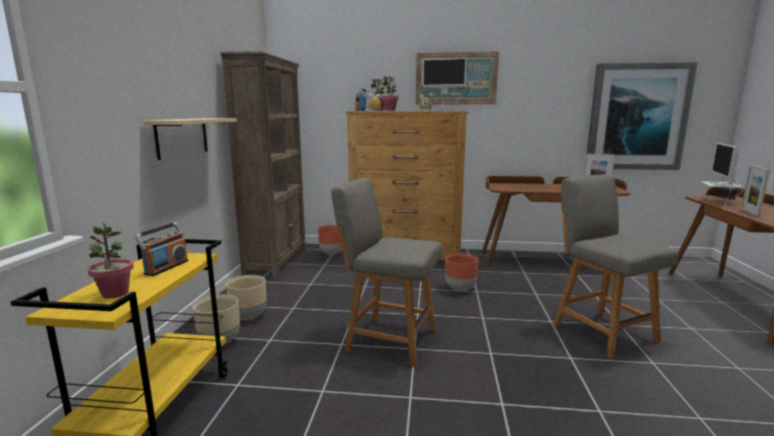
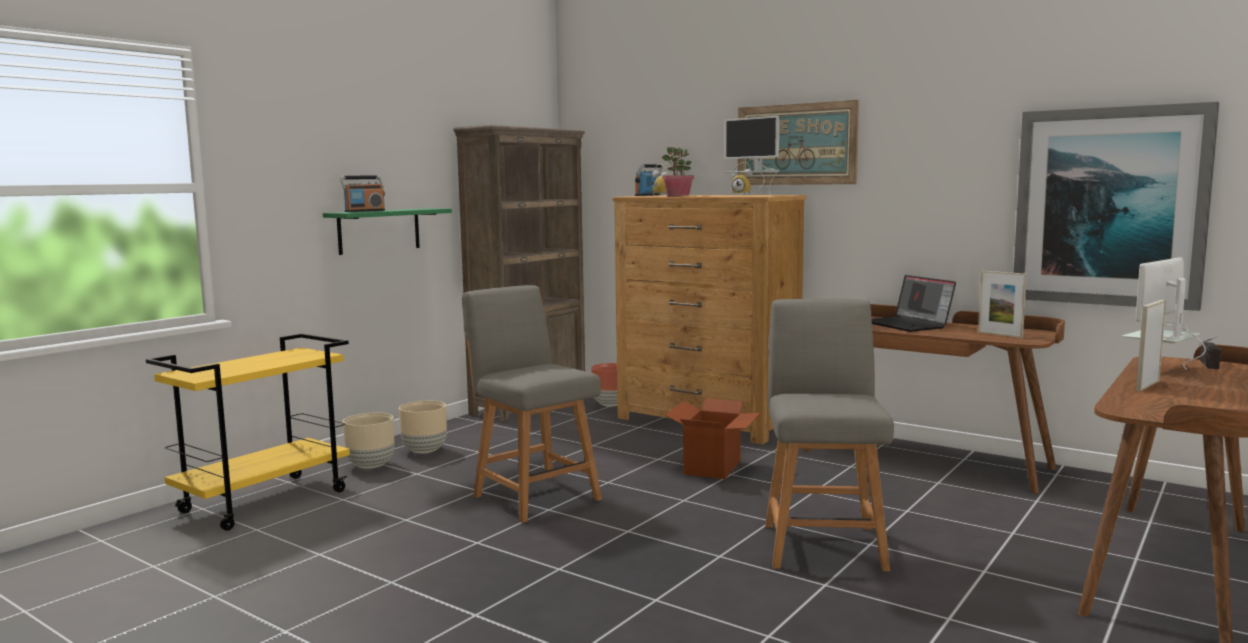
camera: 30 degrees right, 5 degrees down
(115, 293) = (222, 369): potted plant -> none
(166, 267) = (285, 359): radio -> radio (364, 211)
(182, 137) = (379, 230): beige shelf -> green shelf
(460, 288) = (713, 467): brown planter -> cardboard box
(540, 187) = (908, 325): none -> laptop

